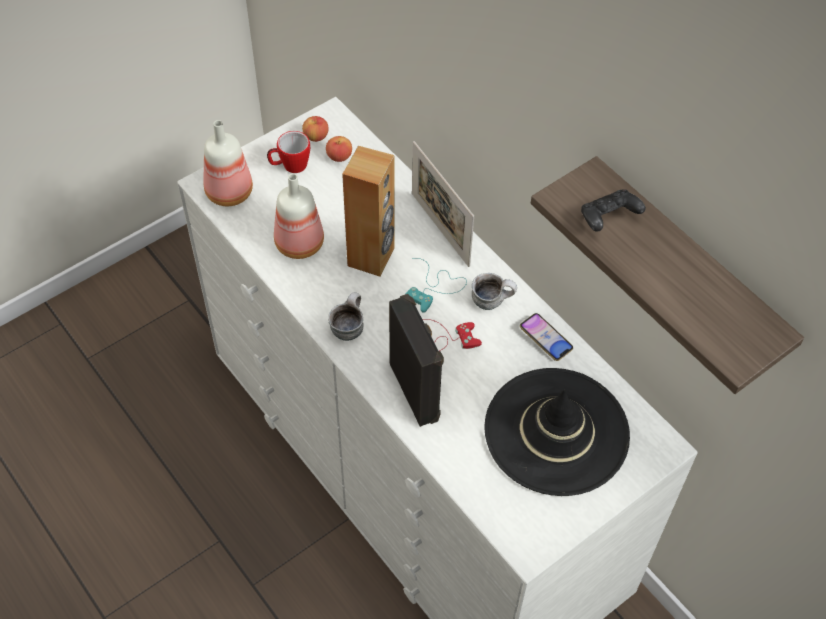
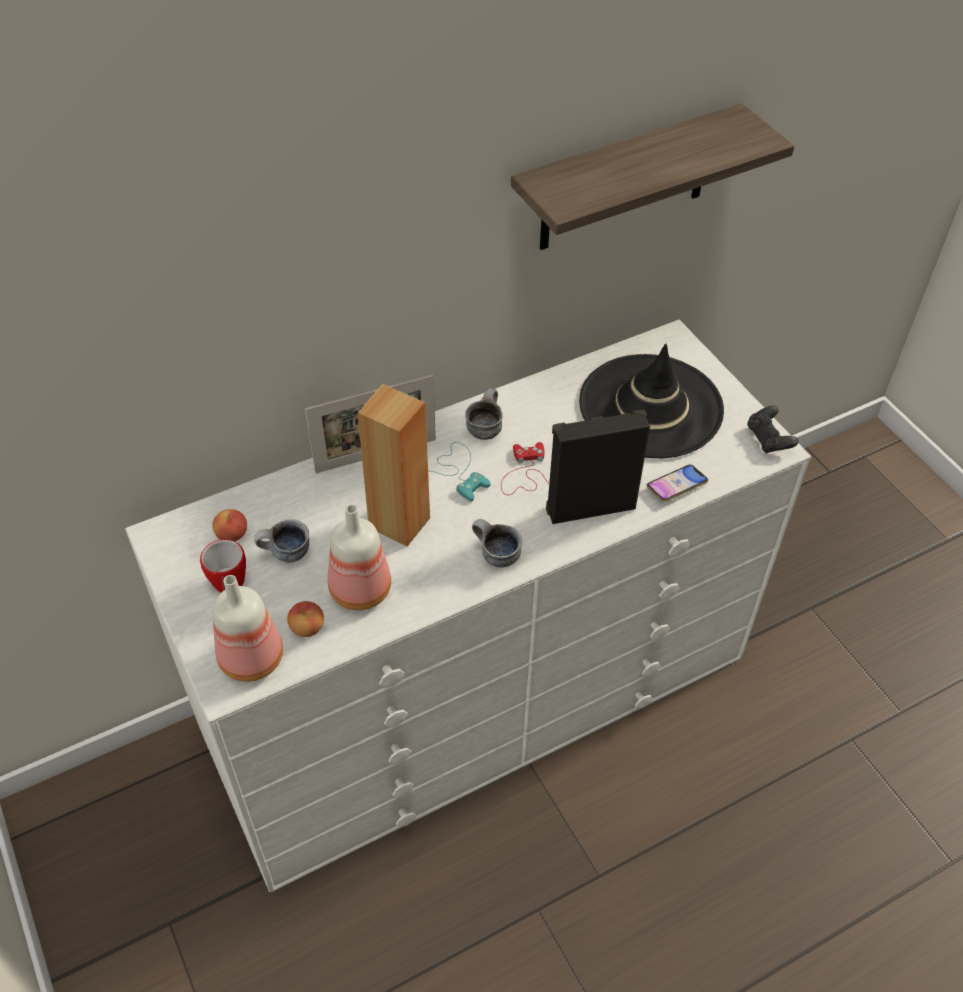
camera: 80 degrees left, 5 degrees down
(316, 136) = (188, 555): apple -> apple (307, 628)
(325, 192) = (285, 555): none -> mug
(545, 339) = (541, 395): phone -> phone (676, 486)
(608, 218) = (596, 181): black game controller -> black game controller (768, 439)

